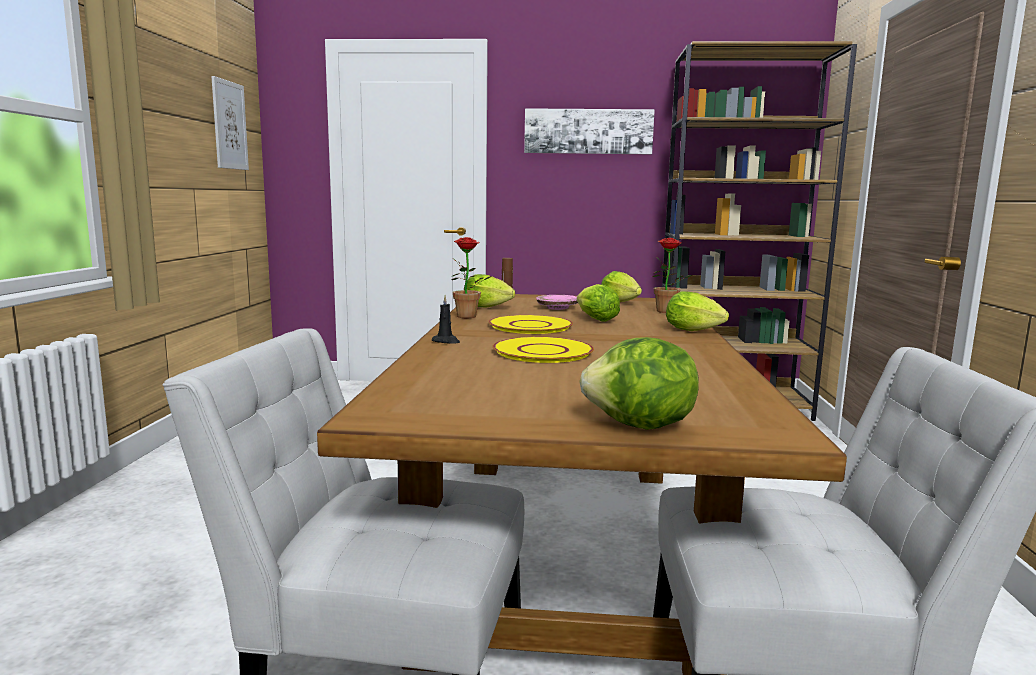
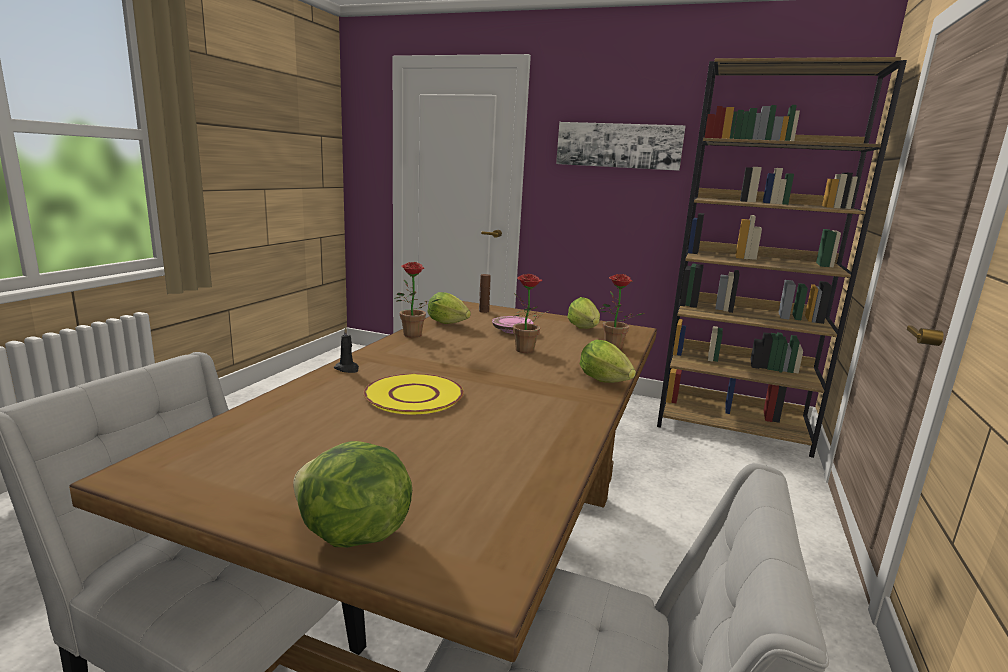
camera: 15 degrees right, 5 degrees up
(229, 125) = (305, 133): picture -> none
(531, 326) = (452, 355): yellow plate -> none
(594, 319) = (526, 351): lettuce -> potted plant

